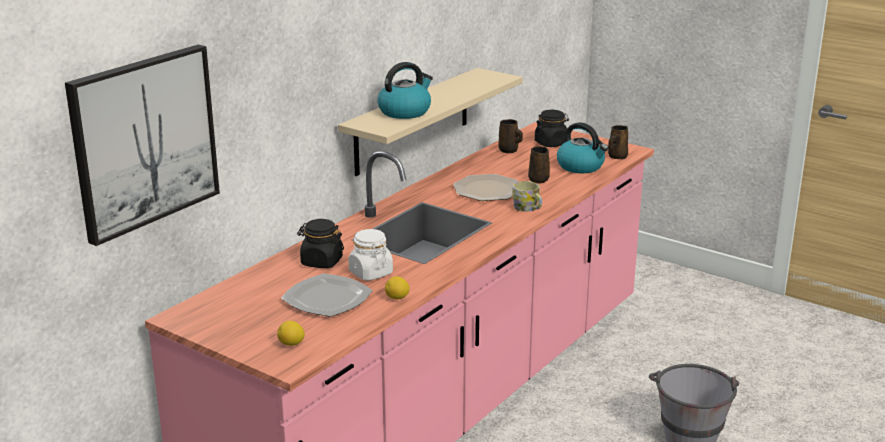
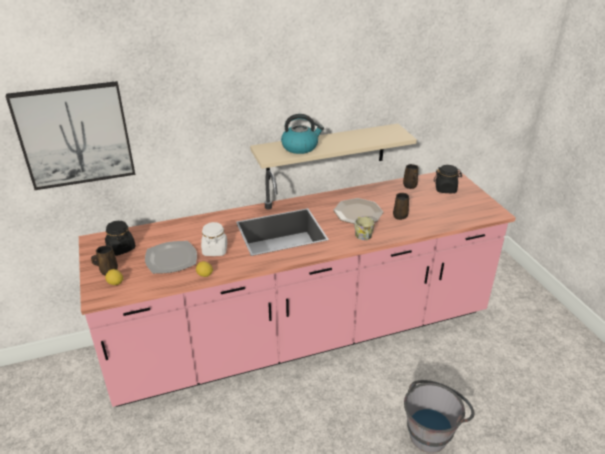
camera: 35 degrees right, 10 degrees up
(321, 262) = (201, 231): black jar -> black jar (121, 248)
(581, 166) = (442, 215): kettle -> none
(617, 157) = (478, 215): brown mug -> brown mug (108, 271)

